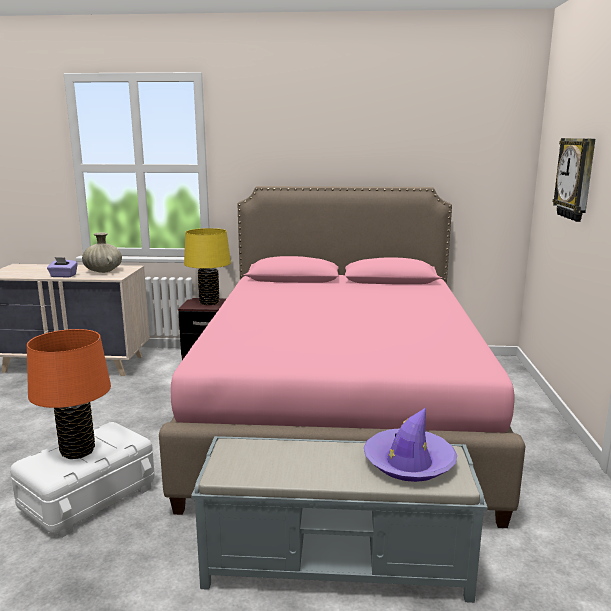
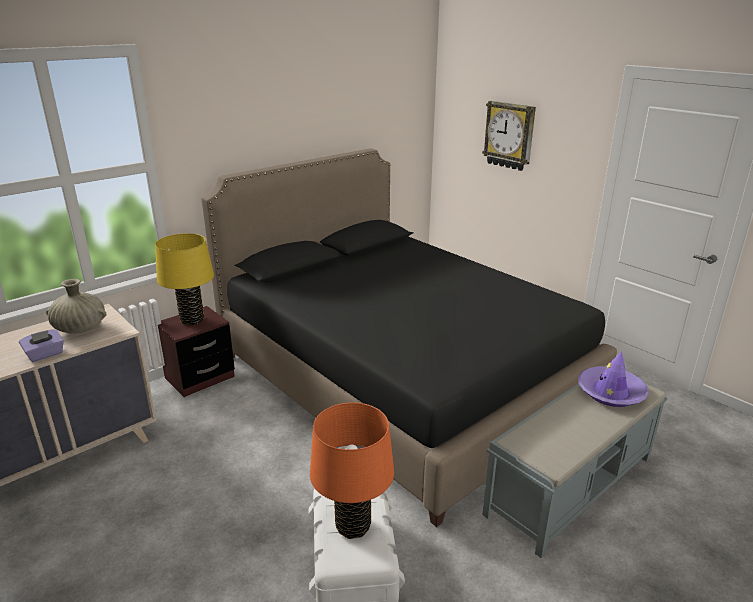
camera: 45 degrees left, 10 degrees up
(339, 414) = (400, 380): pink bed -> black bed

